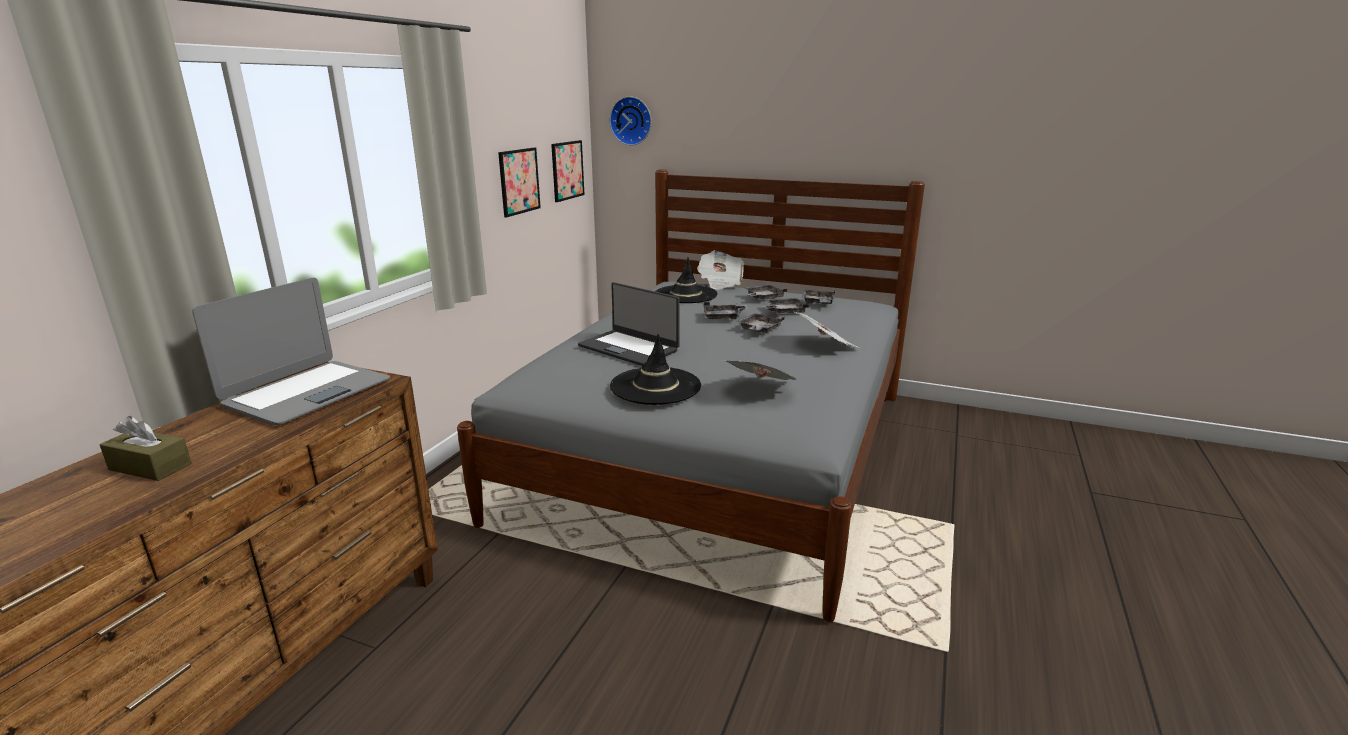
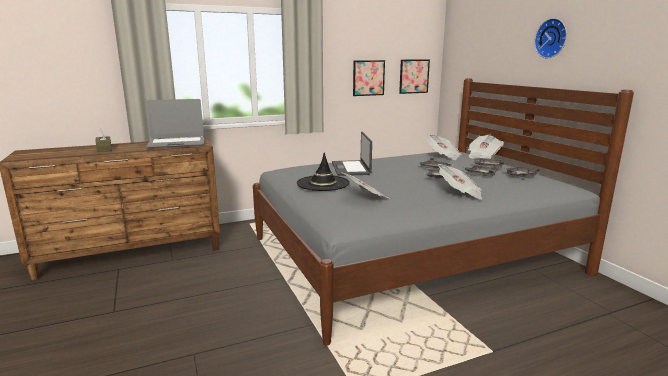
camera: 45 degrees right, 5 degrees down
(632, 121) = (460, 47): wall clock -> wall clock (552, 38)
(685, 294) = (443, 156): black hat -> newspaper

